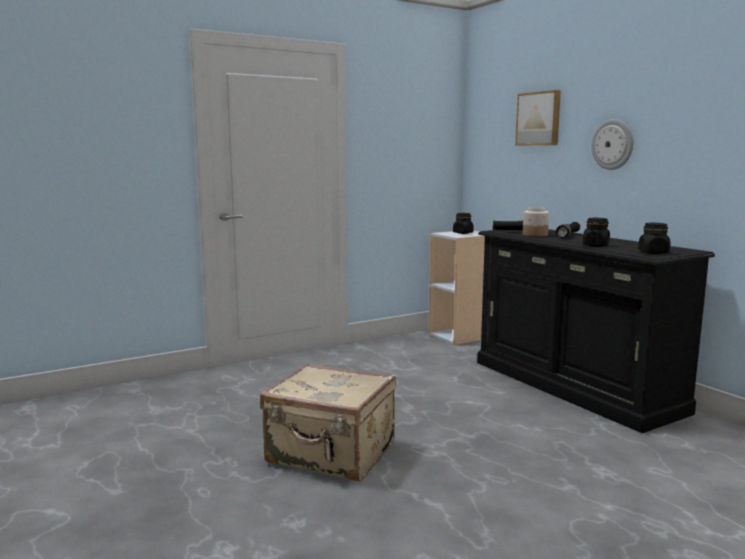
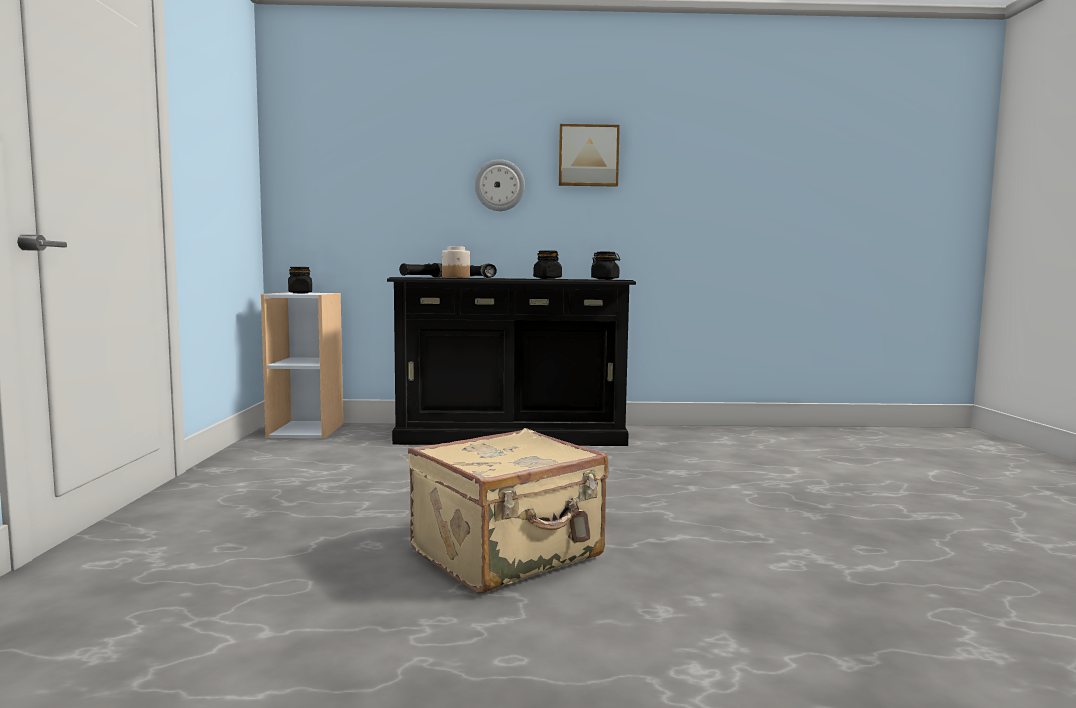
camera: 60 degrees left, 5 degrees down
(539, 119) = (396, 153): picture -> picture (588, 156)

